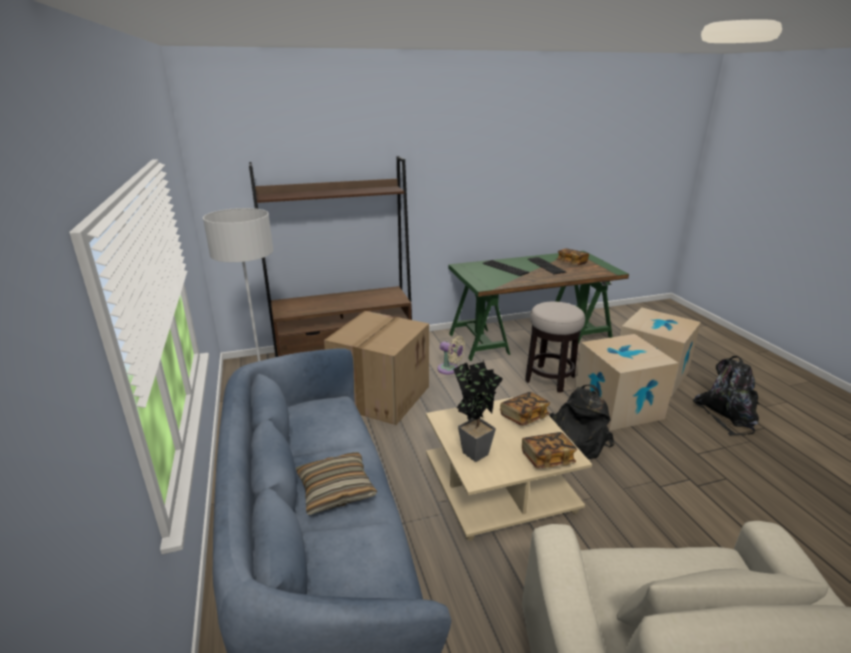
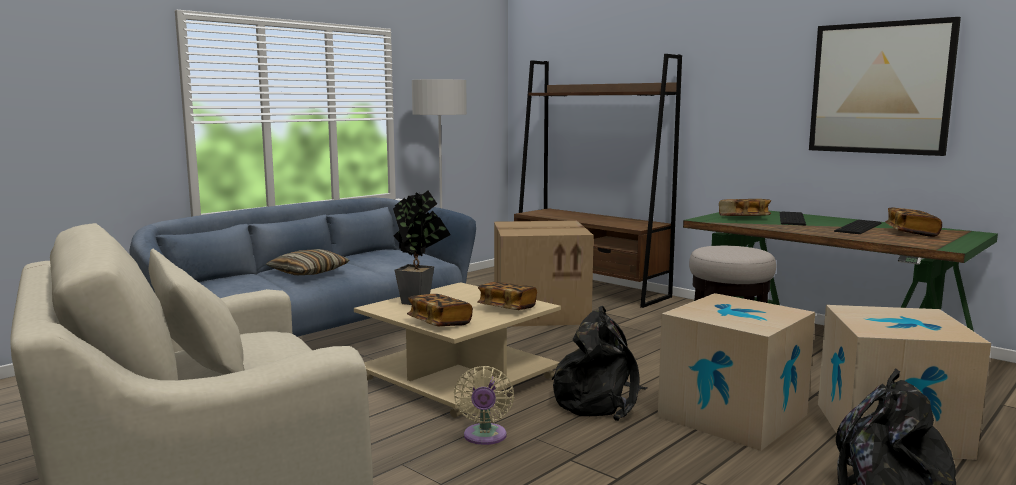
camera: 60 degrees right, 15 degrees down
(450, 369) = (644, 325): beige fan -> beige fan (484, 437)
(490, 276) = (744, 218): none -> book
(530, 176) = (880, 88): none -> picture

